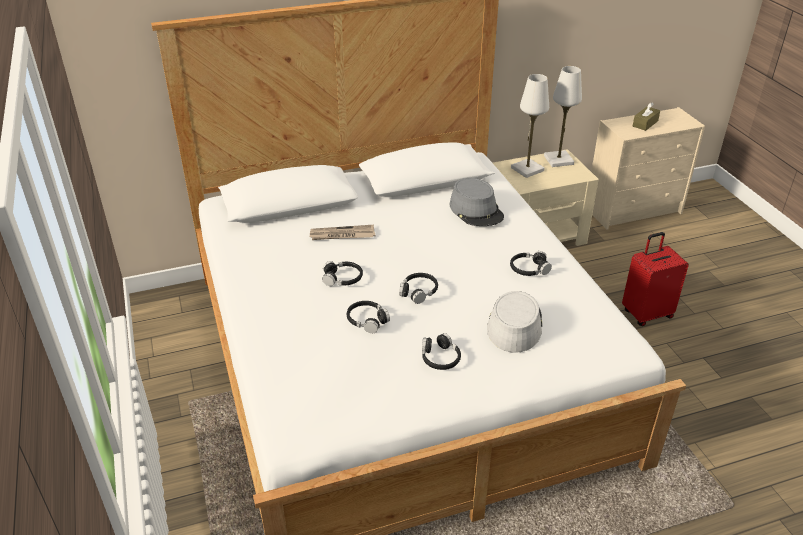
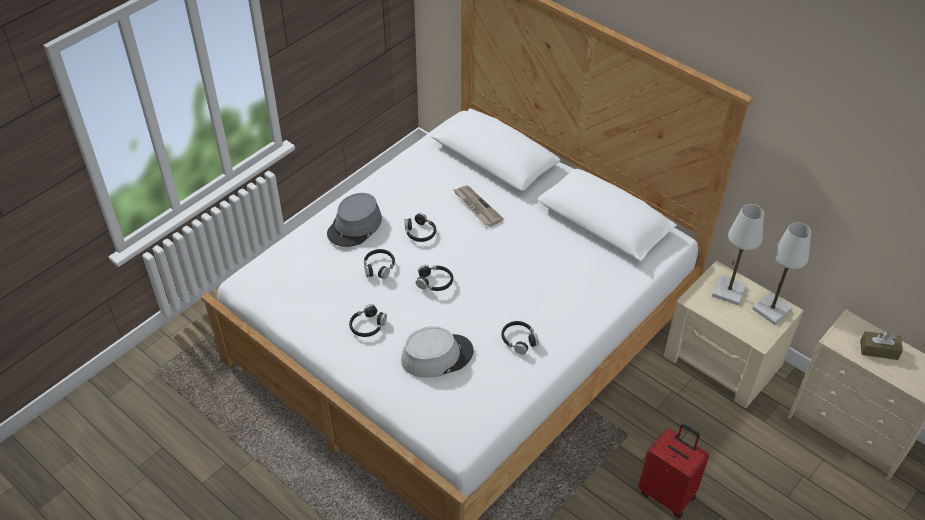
camera: 60 degrees right, 10 degrees up
(476, 210) = (580, 274): grey hat -> grey hat (355, 226)

